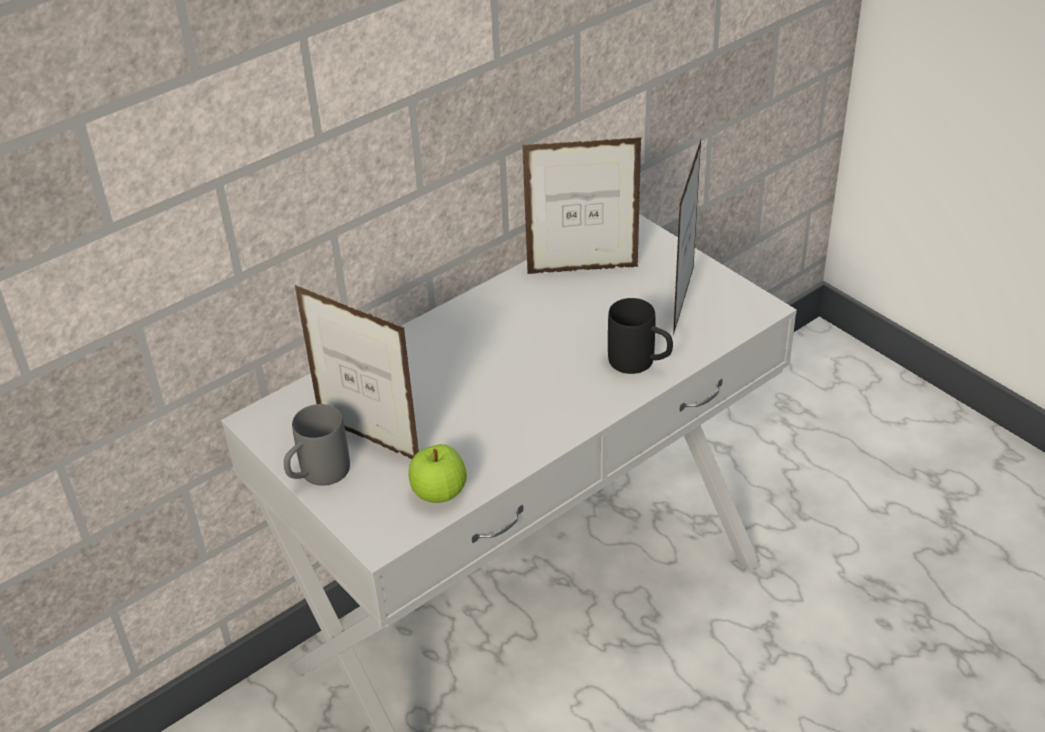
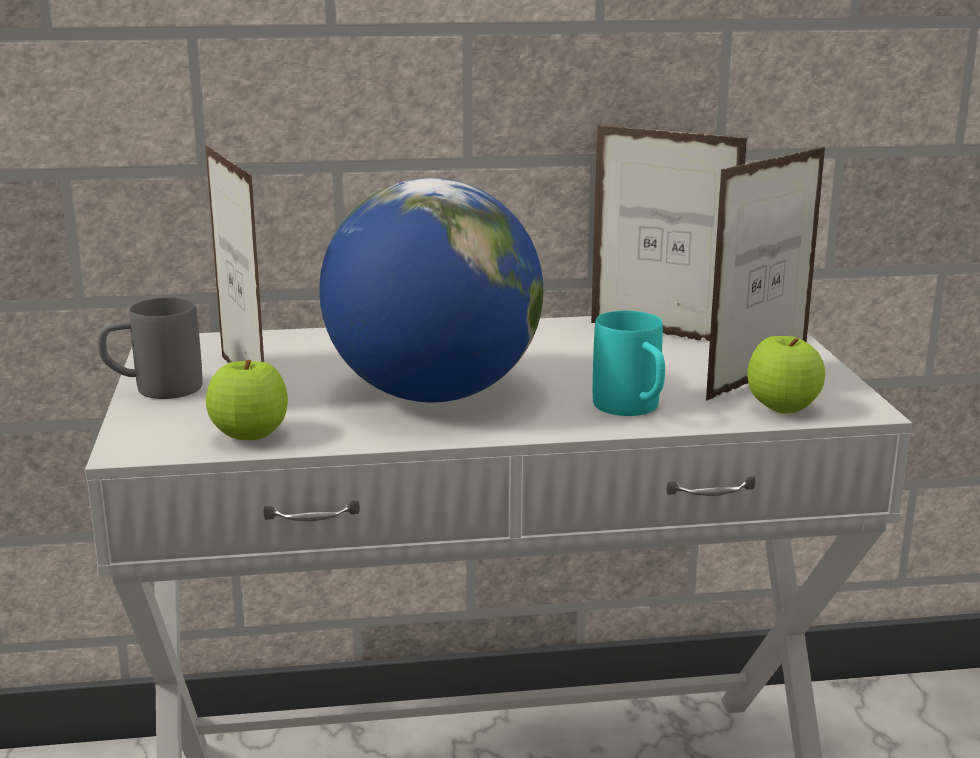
camera: 30 degrees right, 20 degrees down
(507, 399) = (434, 394): none -> globe
(640, 363) = (633, 410): black mug -> turquoise mug
(721, 326) = (782, 409): none -> apple

